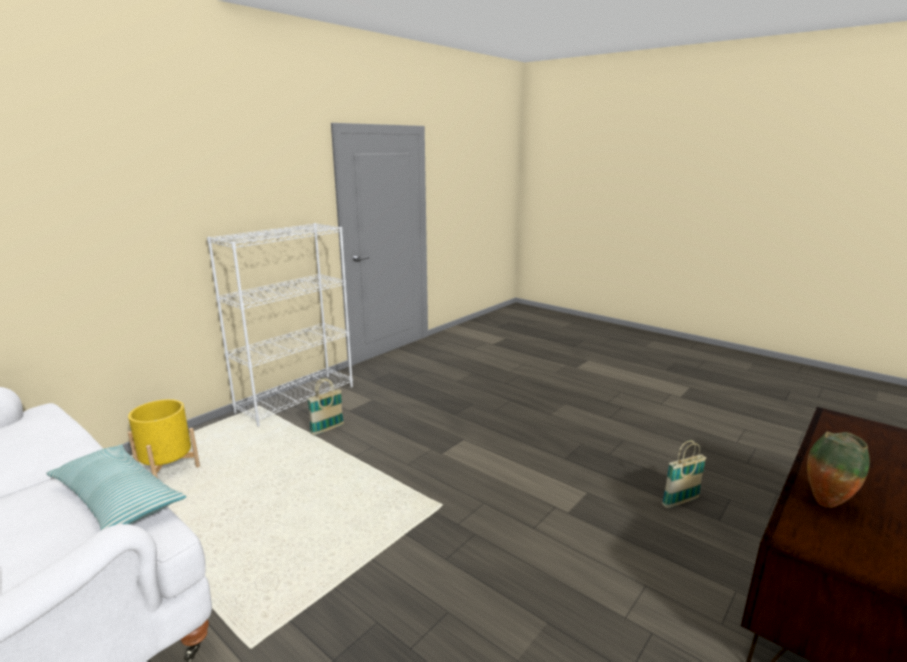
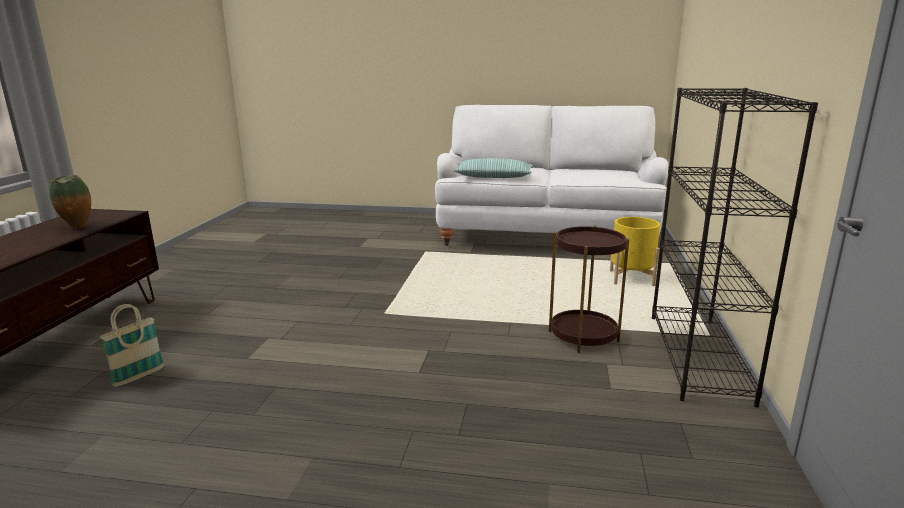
camera: 150 degrees right, 0 degrees up
(296, 398) = (698, 357): white bookcase -> black bookcase
(327, 429) = (583, 336): basket -> brown side table

